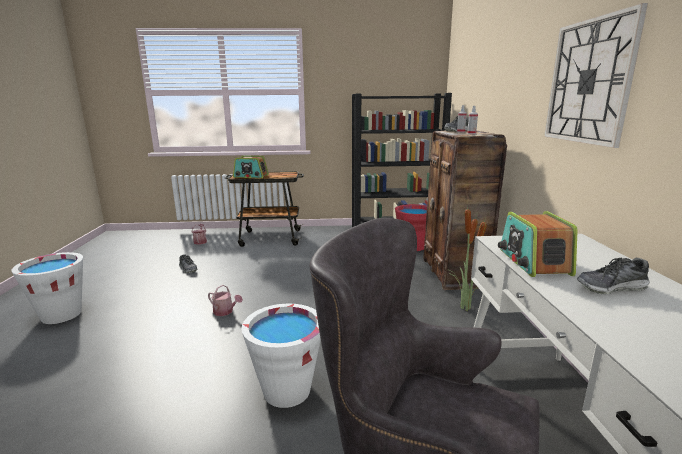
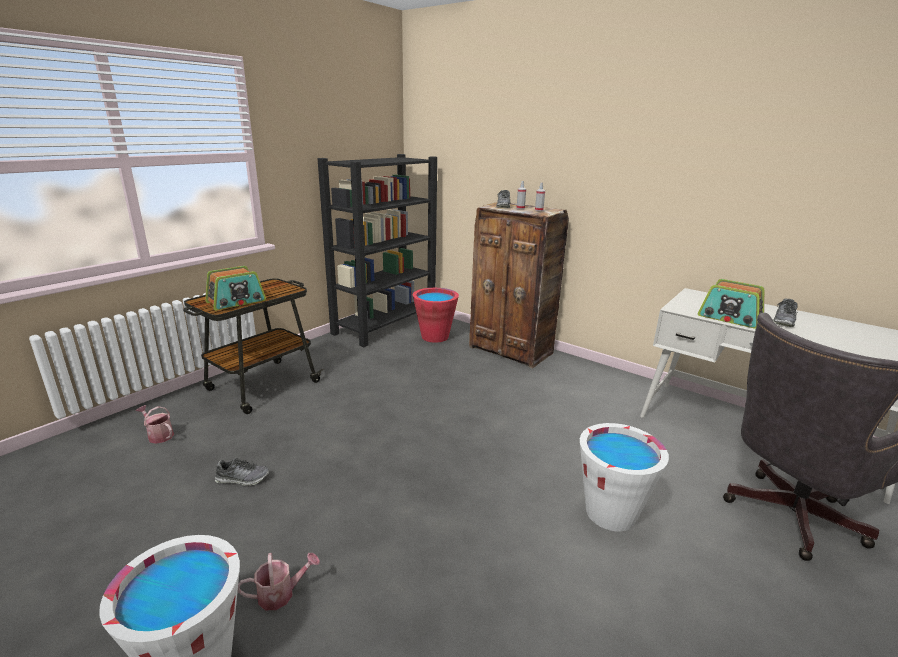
camera: 50 degrees left, 5 degrees up
(225, 312) = (417, 493): watering can -> watering can (281, 593)
(464, 307) = (569, 376): potted plant -> none
(589, 82) = (678, 171): wall clock -> none

